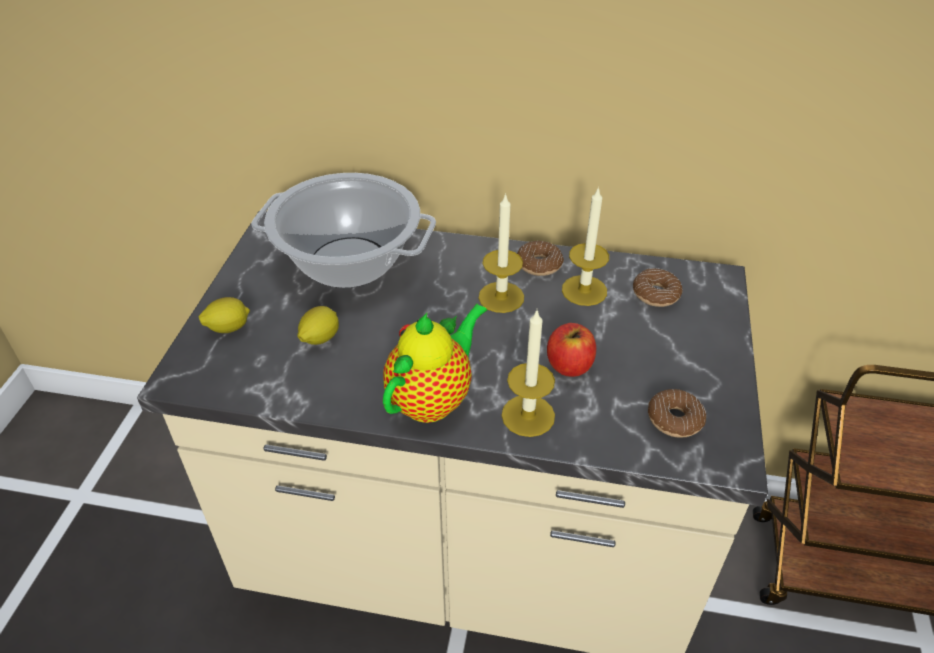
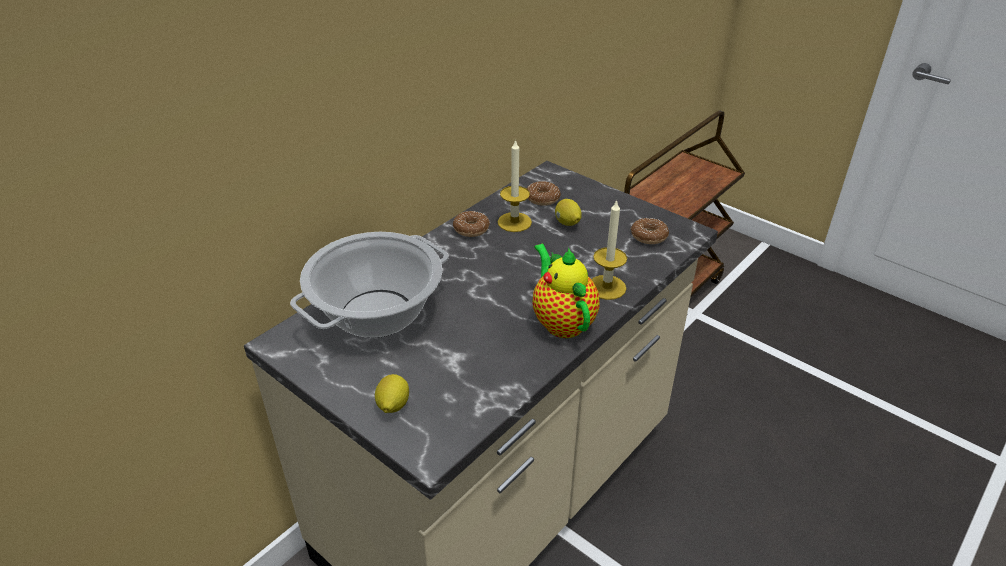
camera: 60 degrees left, 5 degrees down
(320, 339) = (453, 357): lemon -> lemon (567, 223)
(501, 297) = (489, 257): candle -> none
(569, 365) = (577, 255): apple -> none

